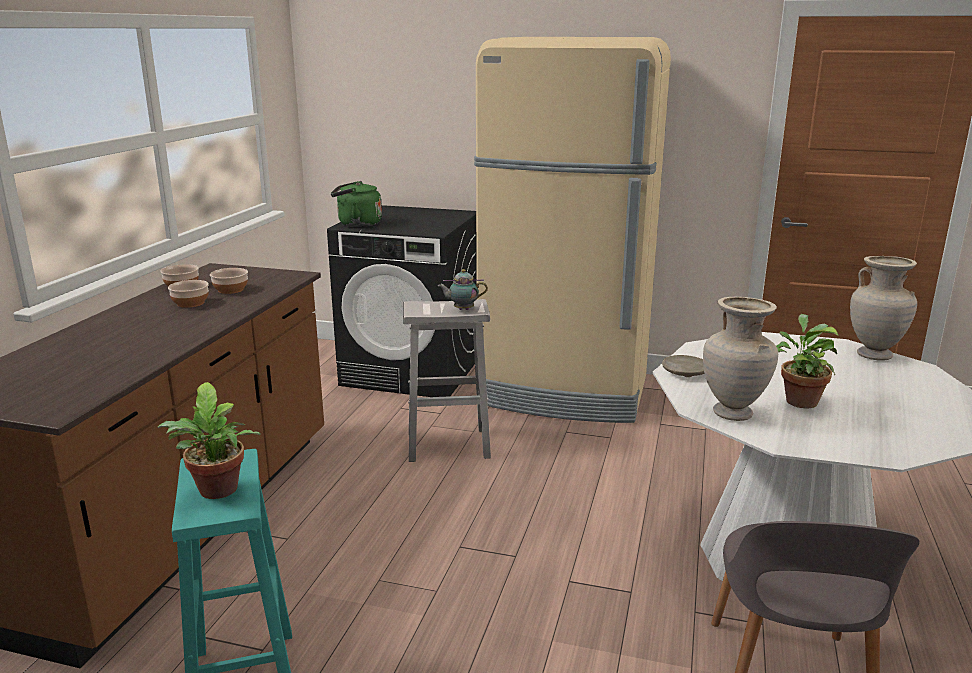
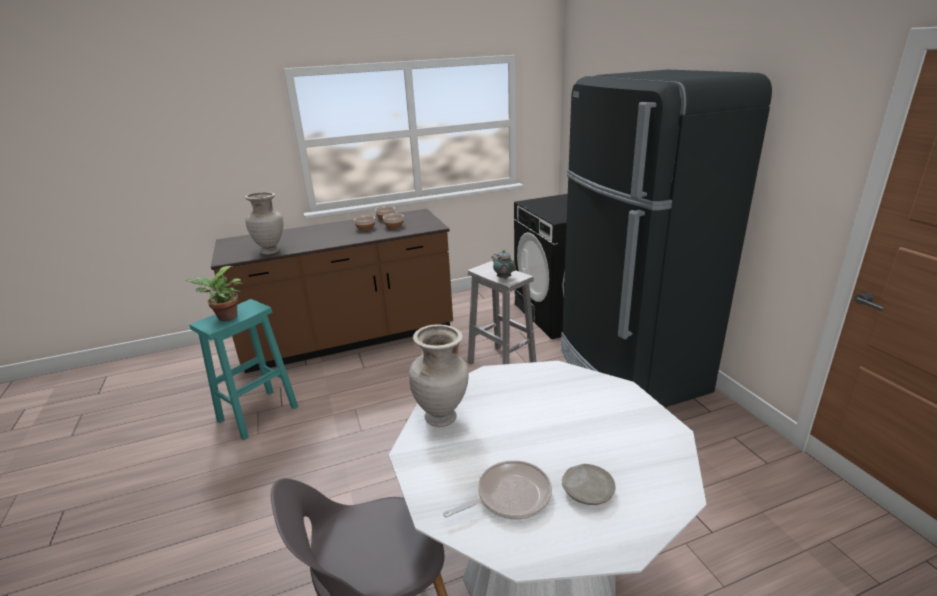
camera: 55 degrees right, 5 degrees up
(356, 224) = (535, 202): green kettle -> none
(565, 392) = (630, 371): beige fridge -> black fridge
(684, 372) = (495, 377): beige plate -> beige plate (587, 490)
(798, 400) = (502, 440): potted plant -> none
(874, 355) = (670, 457): beige vase -> beige vase (271, 251)
(884, 420) = (509, 496): none -> frying pan

